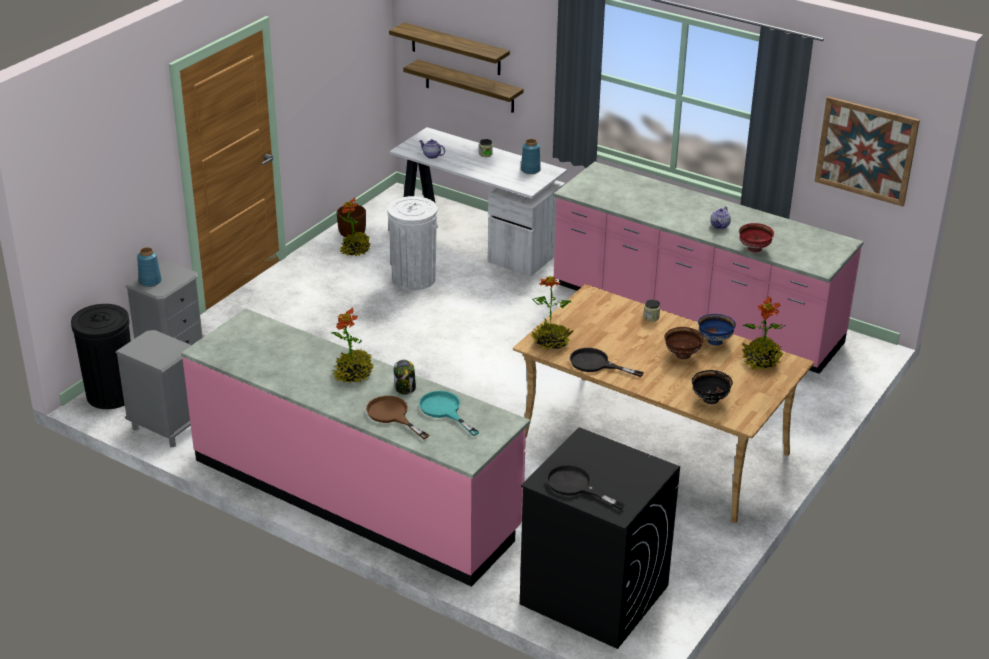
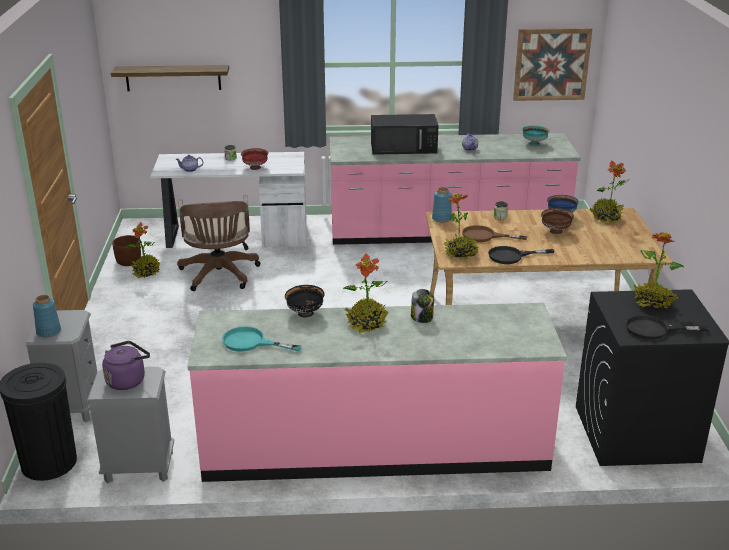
camera: 35 degrees left, 5 degrees down
(157, 347) = (127, 380): none -> purple kettle
(392, 415) = (443, 340): brown frying pan -> brown frying pan (484, 236)
(413, 279) = (219, 276): white trash can -> brown office chair
(444, 410) = (475, 321): turquoise frying pan -> turquoise frying pan (251, 342)
(469, 86) = (191, 108): shelf -> none
(530, 170) = (279, 158): blue vase -> blue vase (441, 218)
(617, 462) = (653, 303): none -> potted plant
(652, 200) = (404, 147): none -> black microwave
(710, 400) = (615, 250): black bowl -> black bowl (305, 314)
(754, 249) = (512, 155): red bowl -> red bowl (255, 168)
(802, 244) = (534, 144): none -> turquoise bowl

